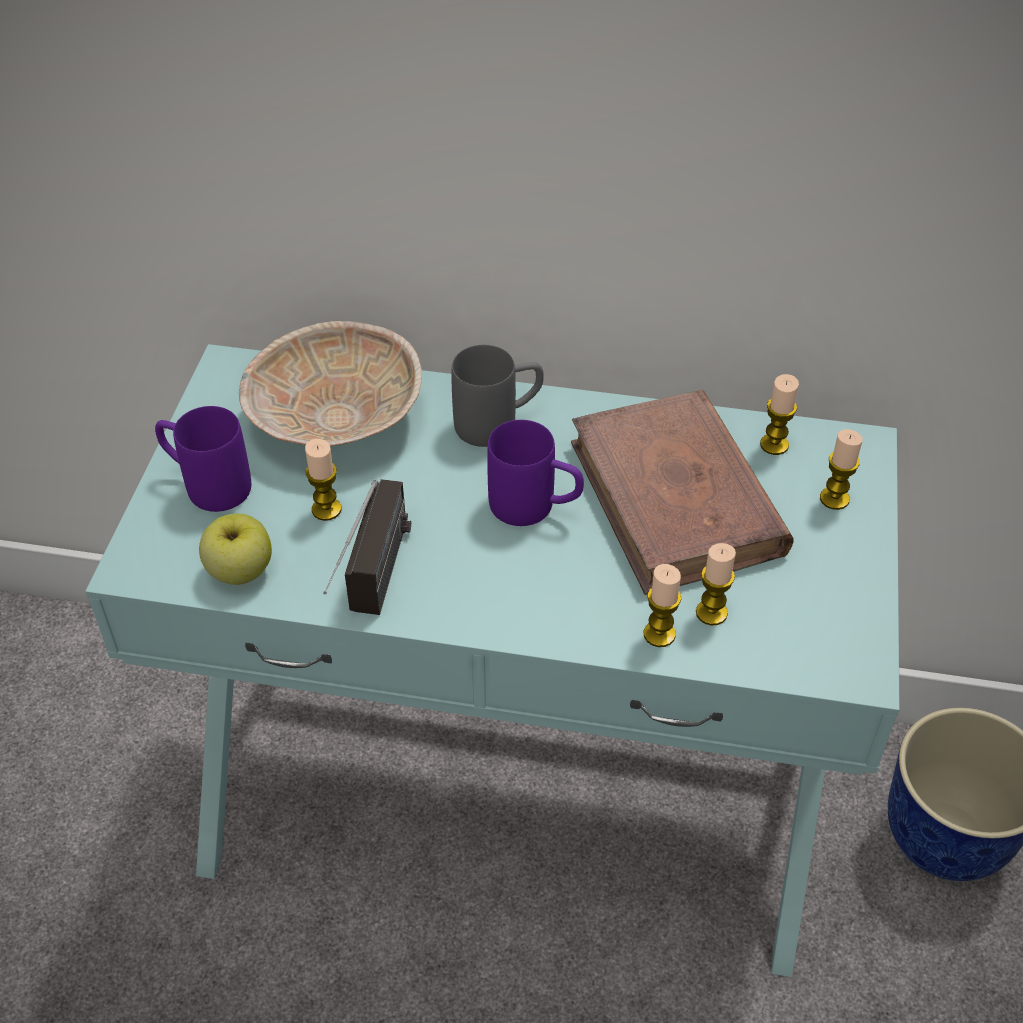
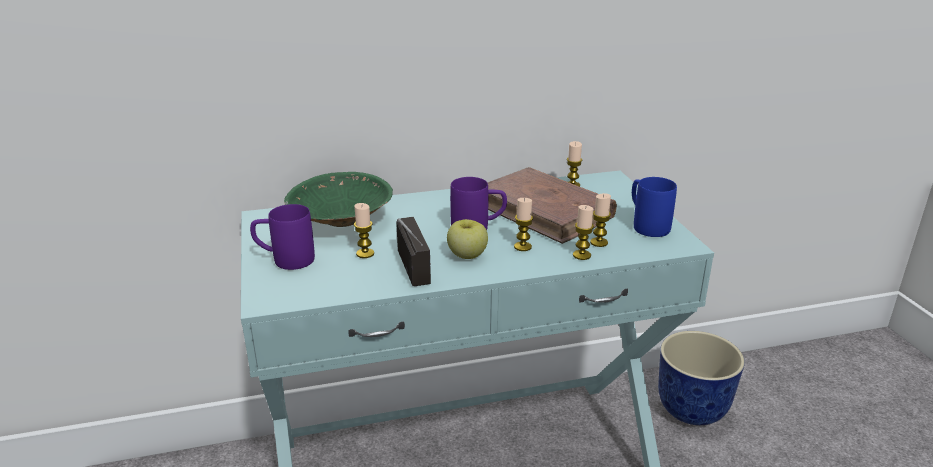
camera: 25 degrees left, 20 degrees down
(240, 570) = (334, 287): apple -> apple (467, 255)
(334, 418) = (340, 222): beige bowl -> green bowl
(498, 422) = (432, 205): grey mug -> none
(829, 596) = (646, 225): none -> blue mug
(834, 499) = (616, 195): candle -> candle (522, 247)

